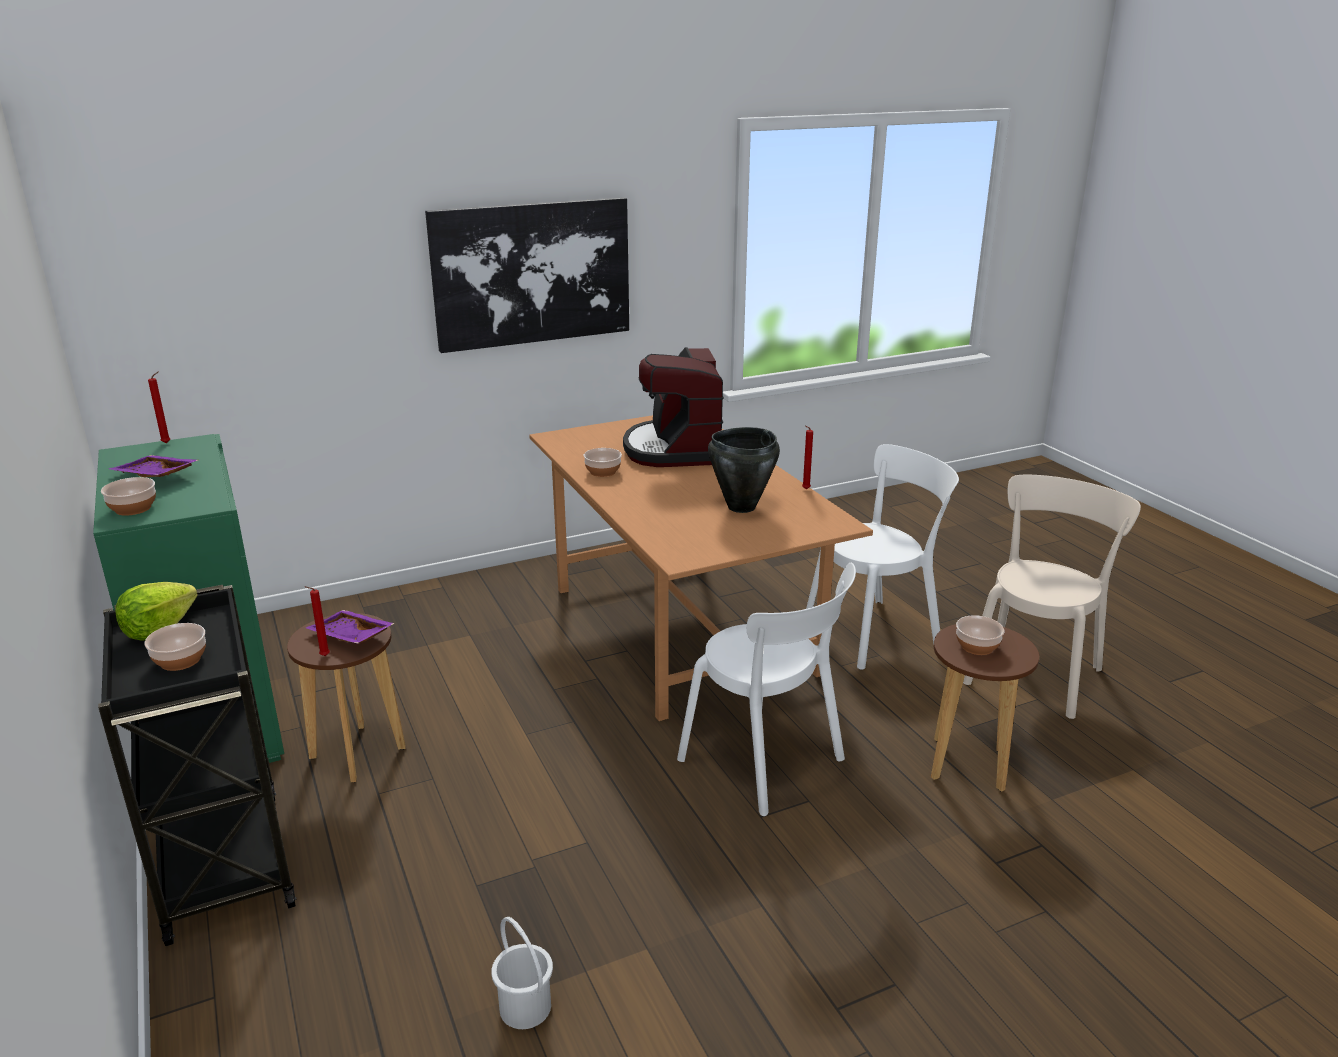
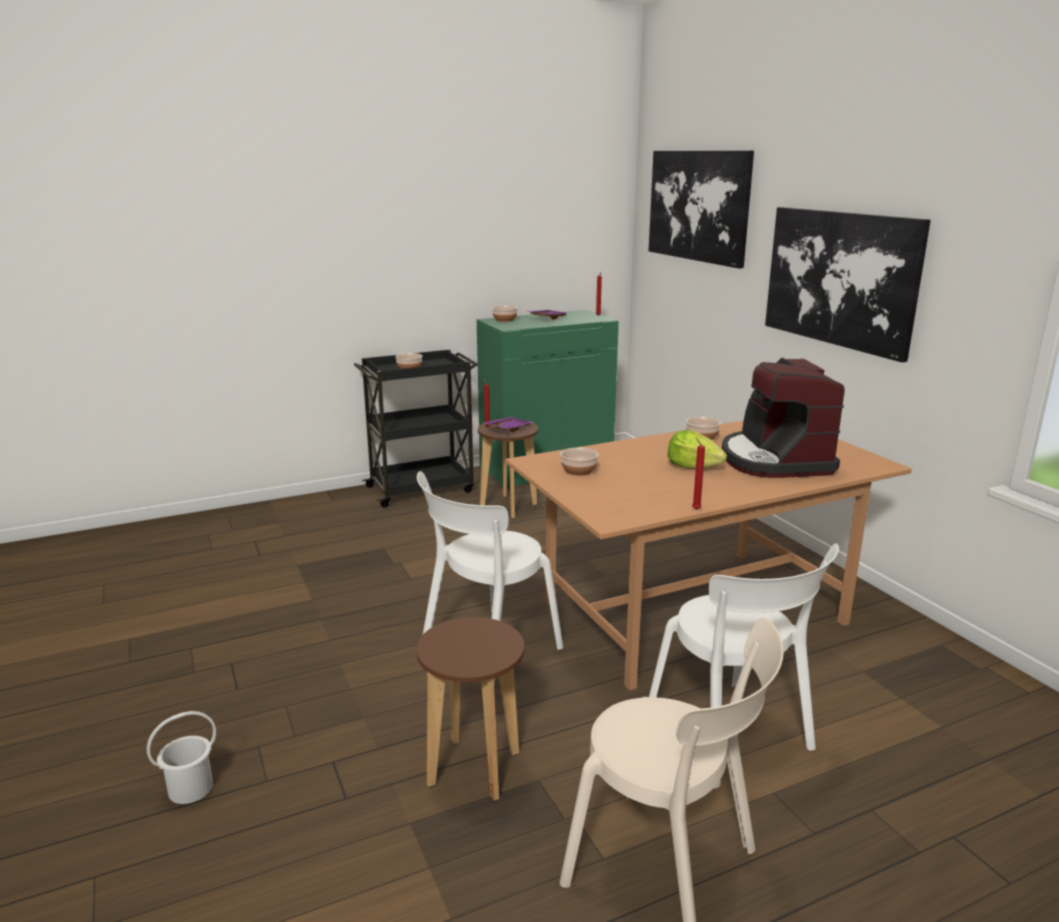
camera: 90 degrees right, 5 degrees down
(159, 629) = (440, 363): lettuce -> lettuce (693, 467)
(246, 231) = (698, 206): none -> picture
(524, 1008) = (287, 566): white bucket -> white bucket (190, 788)
(675, 449) = (775, 460): coffee machine -> coffee machine turned 90 degrees counterclockwise
(740, 507) = (640, 482): black cooking pot -> none
(977, 646) = (473, 640): bowl -> bowl (578, 471)

